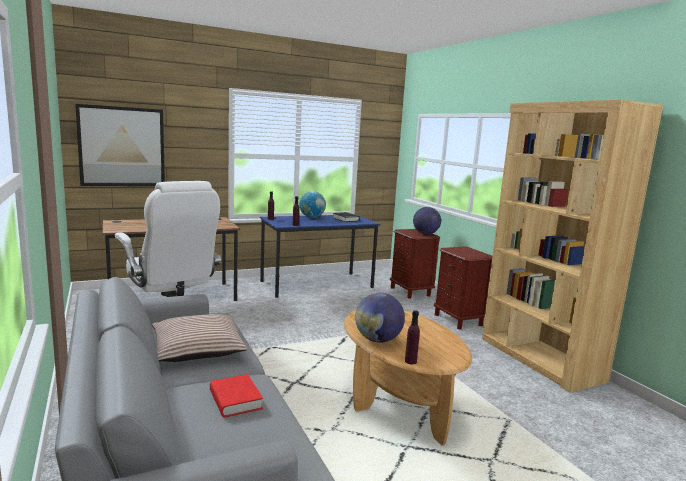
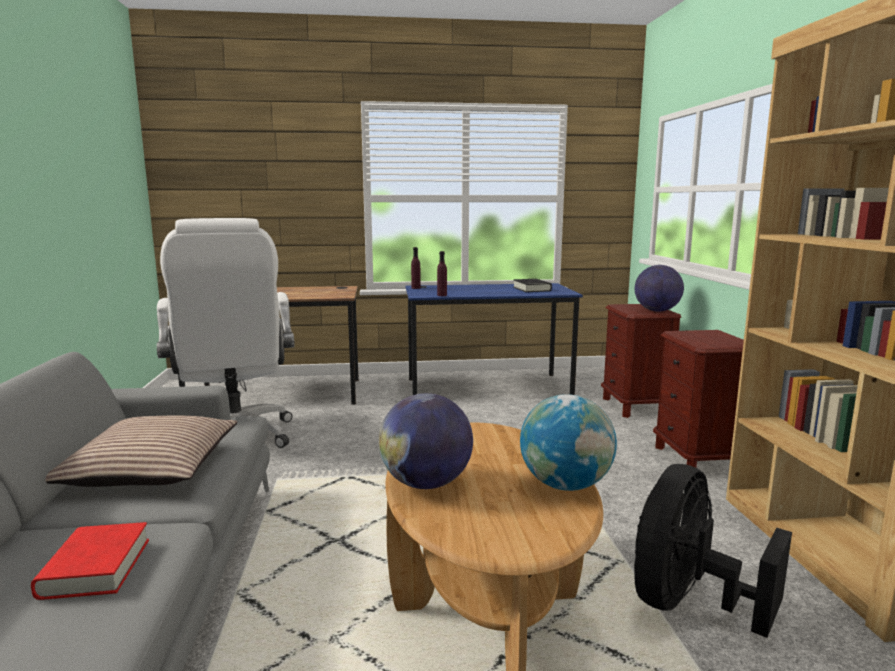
camera: 20 degrees right, 0 degrees up
(122, 146) = (220, 191): picture -> none
(312, 217) = (481, 286): globe -> globe (565, 485)
(410, 361) = (447, 535): purple bottle -> none
(488, 388) = (688, 603): none -> black fan

